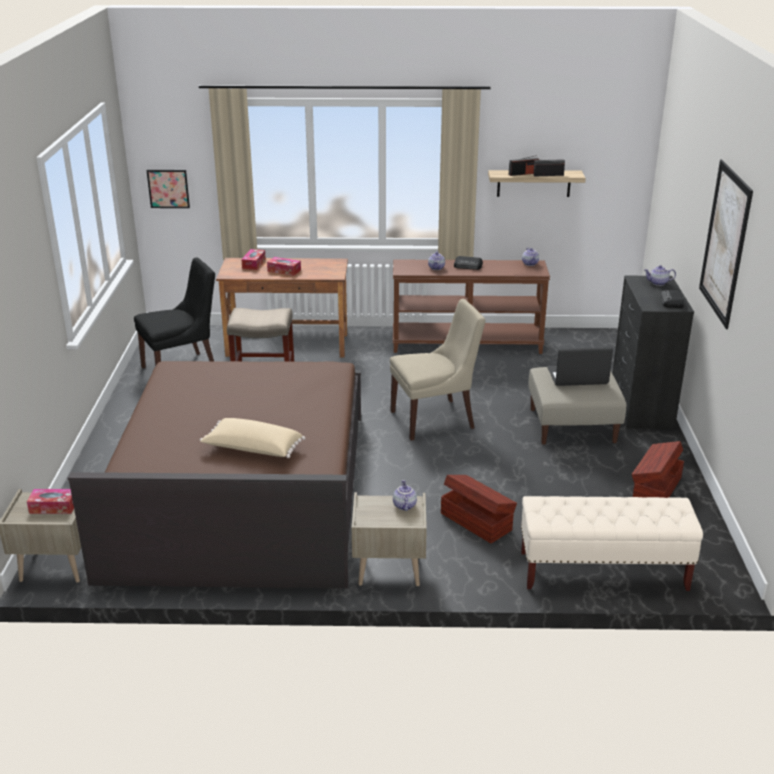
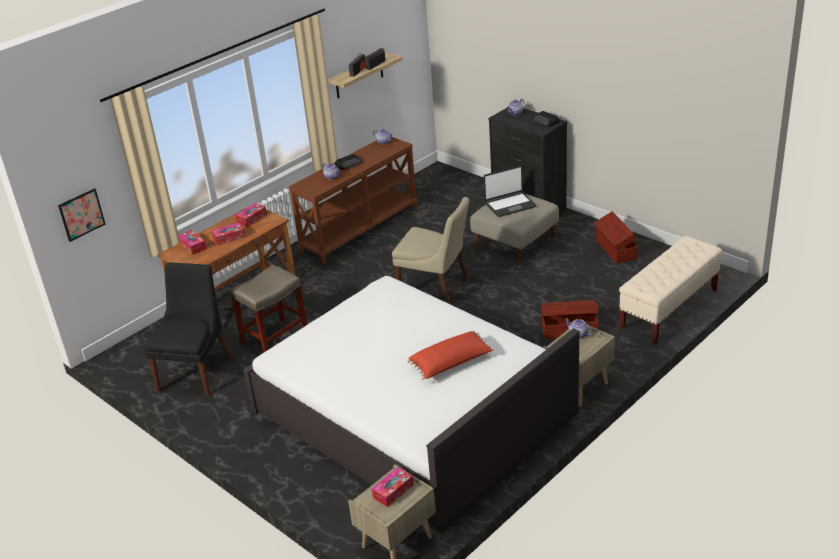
camera: 45 degrees left, 5 degrees up
(241, 491) = (412, 412): brown bed -> white bed
(252, 449) = (451, 364): beige pillow -> red pillow
(324, 266) = (252, 219): none -> tissue box
(435, 419) = (436, 289): beige chair -> beige chair turned 90 degrees clockwise
(577, 377) = (510, 205): laptop -> laptop turned 150 degrees counterclockwise
(724, 243) = (594, 64): picture -> none

